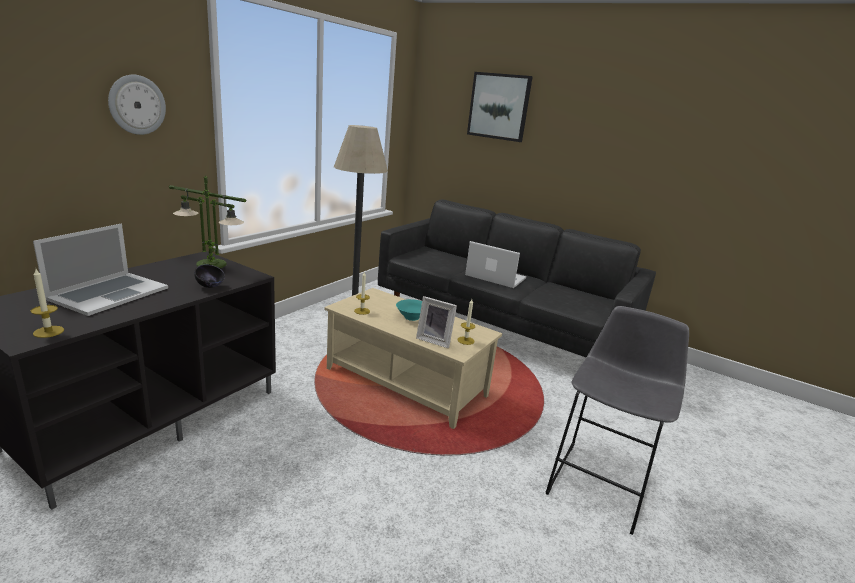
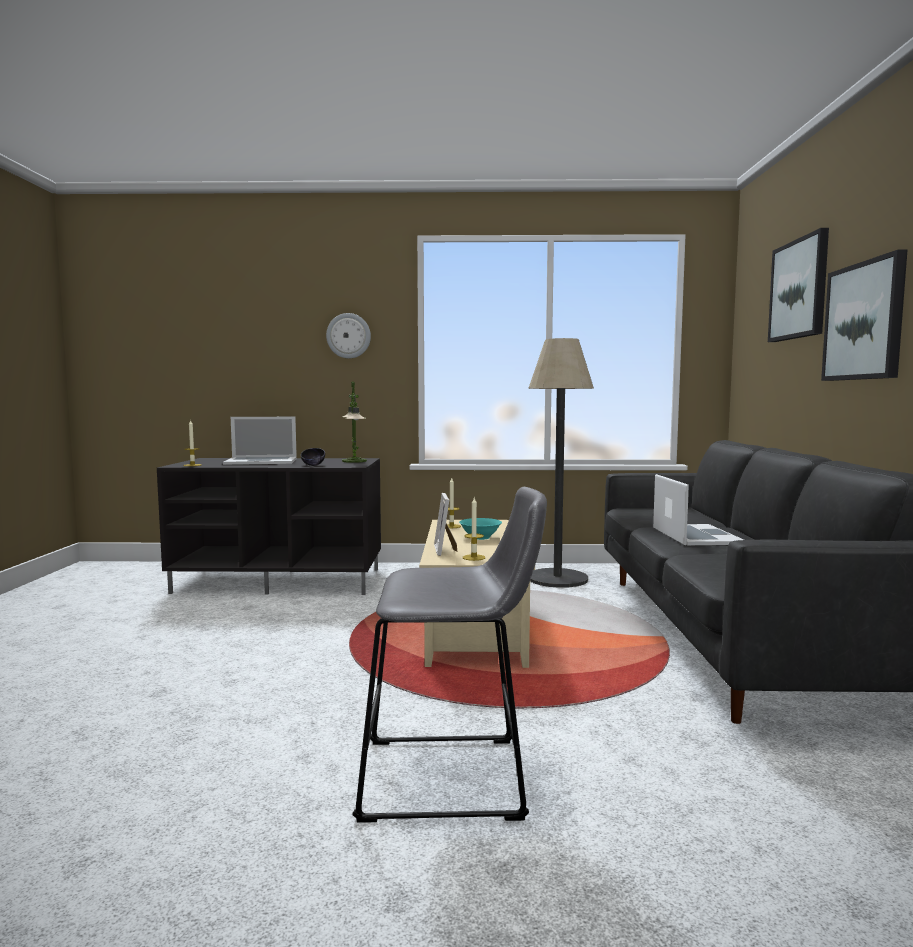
camera: 60 degrees right, 15 degrees down
(562, 145) = (864, 321): none -> picture

